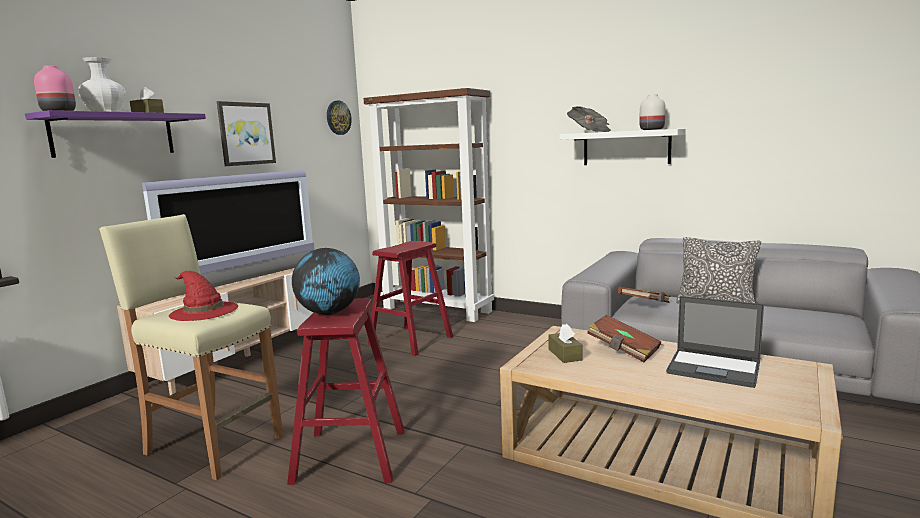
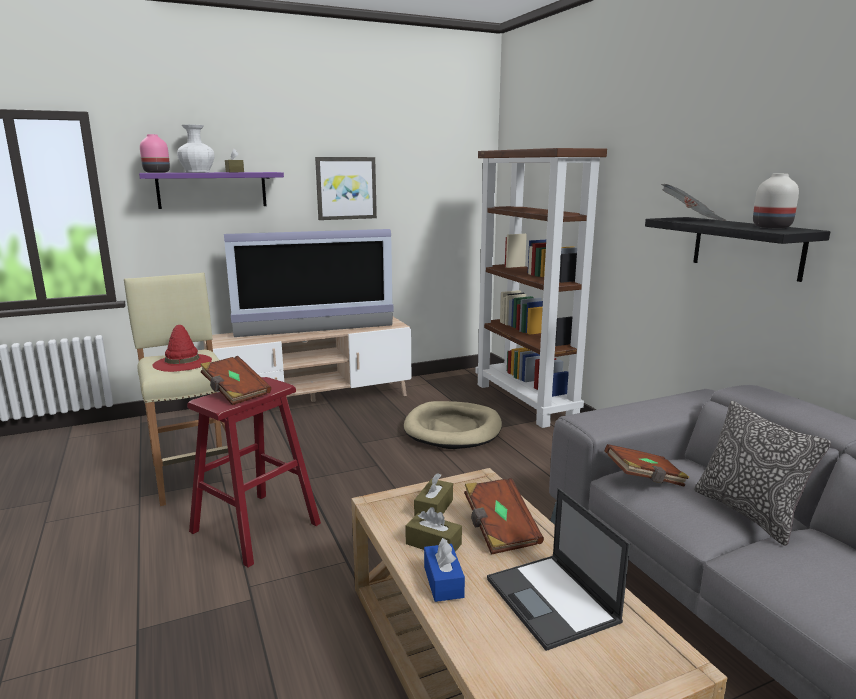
camera: 35 degrees right, 5 degrees up
(329, 313) = (235, 392): globe -> brown book
(338, 117) = (465, 170): wall clock -> none
(410, 340) = (453, 429): red stool -> beige dog bed
(603, 370) = (433, 544): none -> brown tissue box
(626, 148) = (746, 247): white shelf -> black shelf
(649, 382) = (443, 581): none -> blue tissue box

